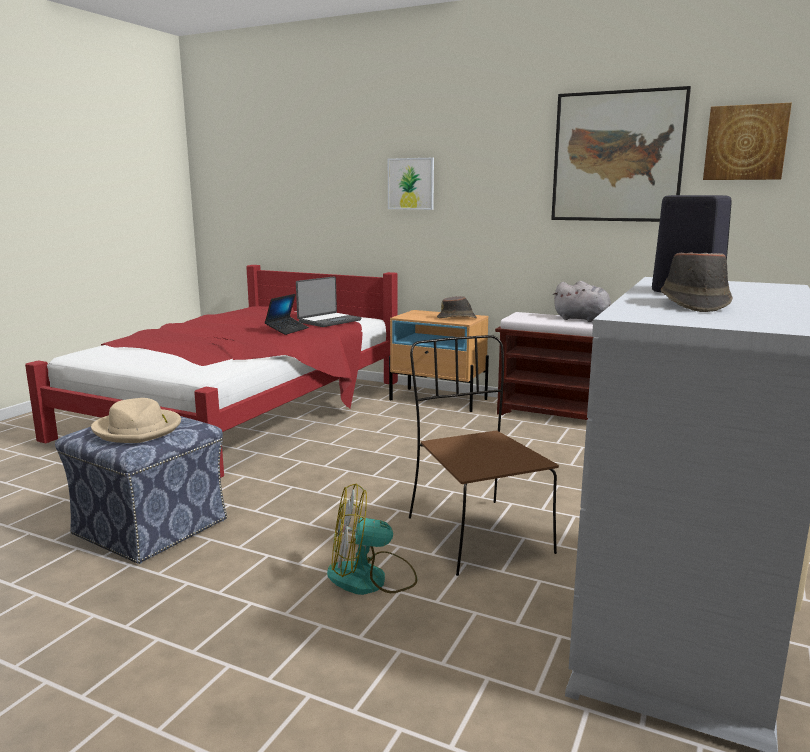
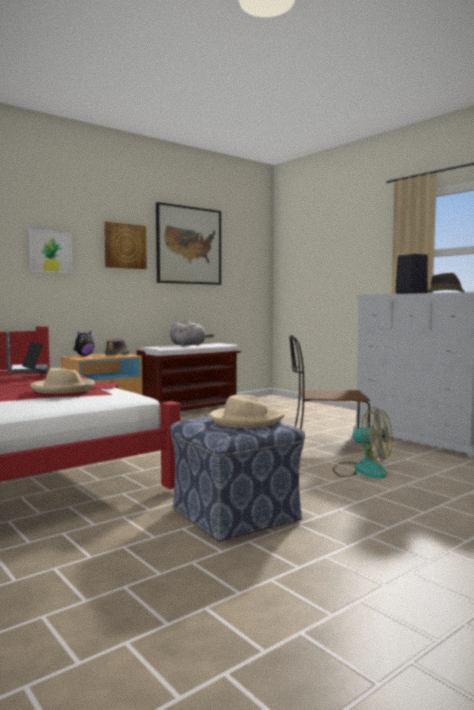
camera: 65 degrees left, 10 degrees down
(205, 349) = (63, 388): none -> beige hat
(371, 578) = (362, 470): fan -> fan turned 75 degrees counterclockwise
(430, 313) = (84, 355): none -> plush toy
(745, 143) = (242, 244): picture -> picture (125, 246)

